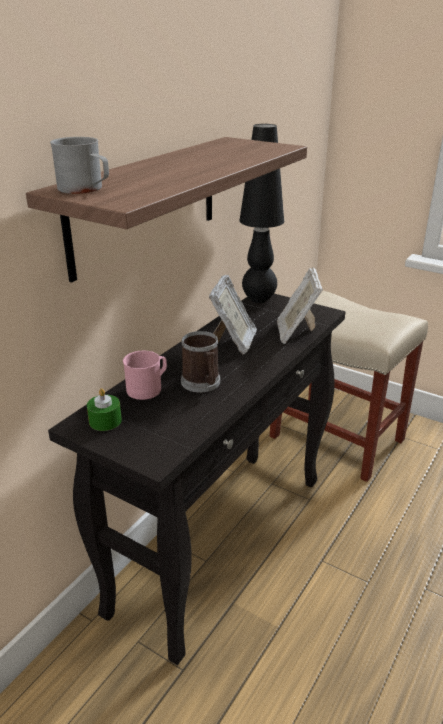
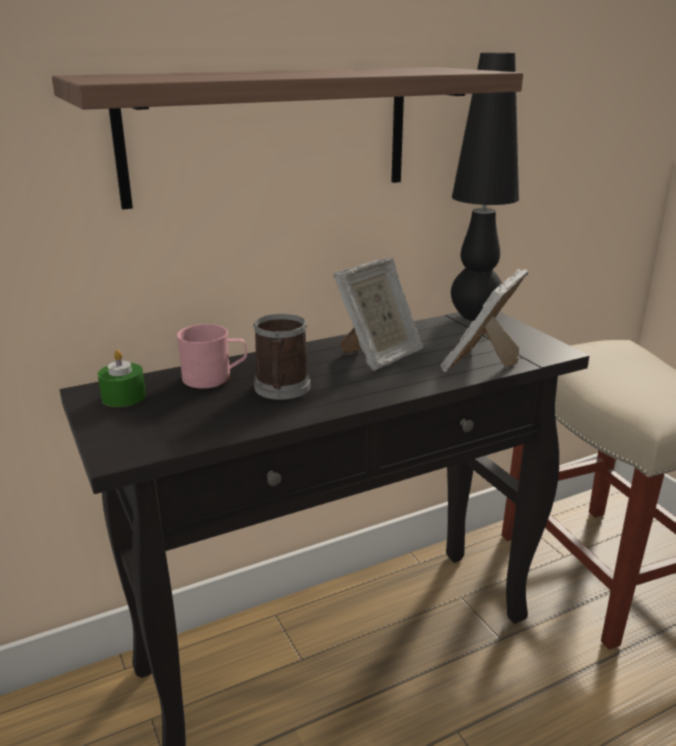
camera: 30 degrees right, 5 degrees down
(85, 189) = (112, 75): grey mug -> none

